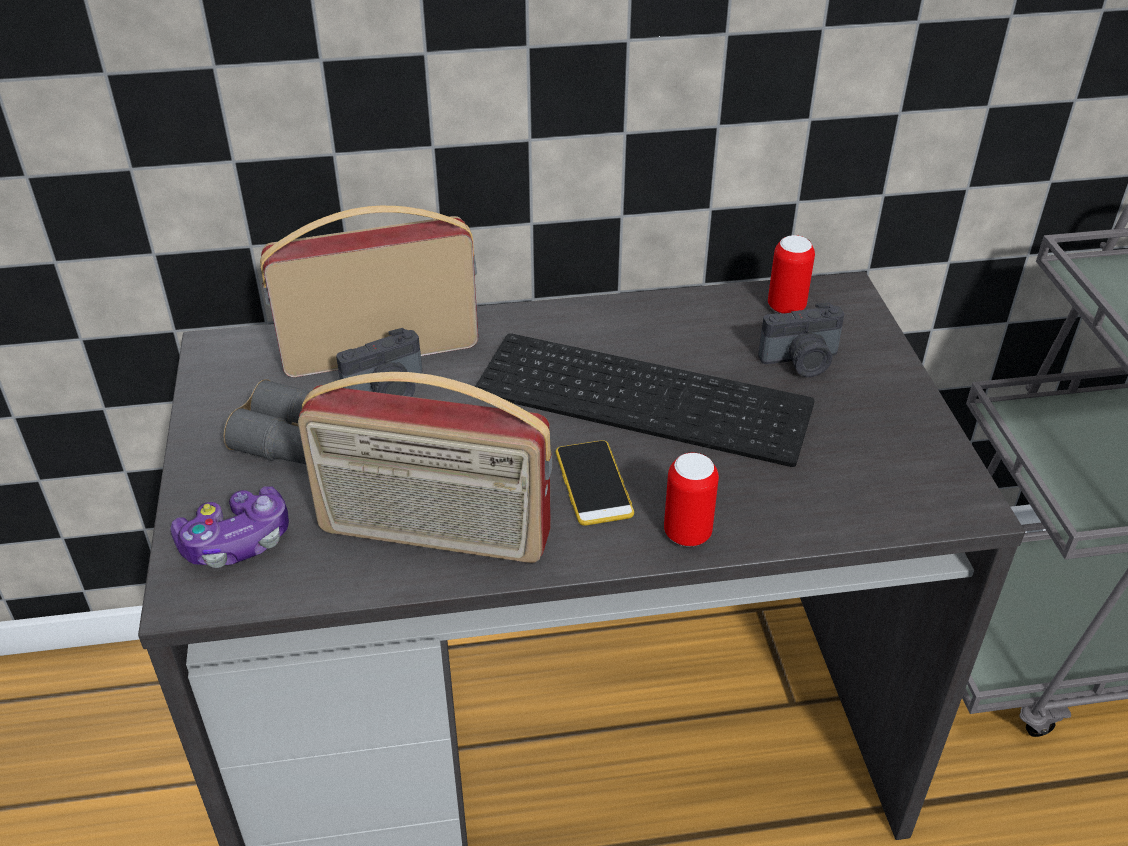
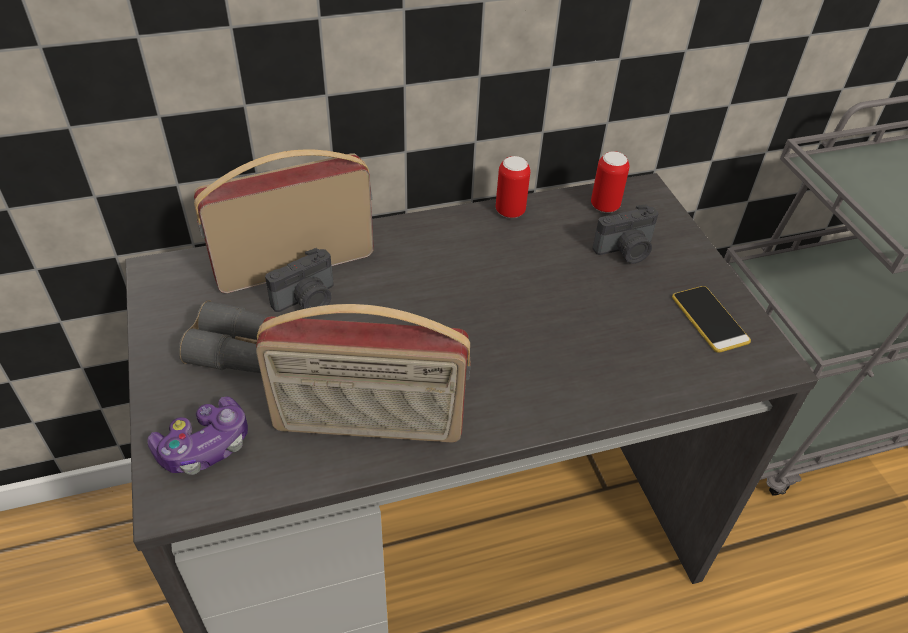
camera: 10 degrees left, 5 degrees up
(593, 483) = (488, 367): phone -> phone (709, 319)
(647, 396) = (515, 288): keyboard -> none
(687, 533) = (569, 404): can -> can (510, 211)

